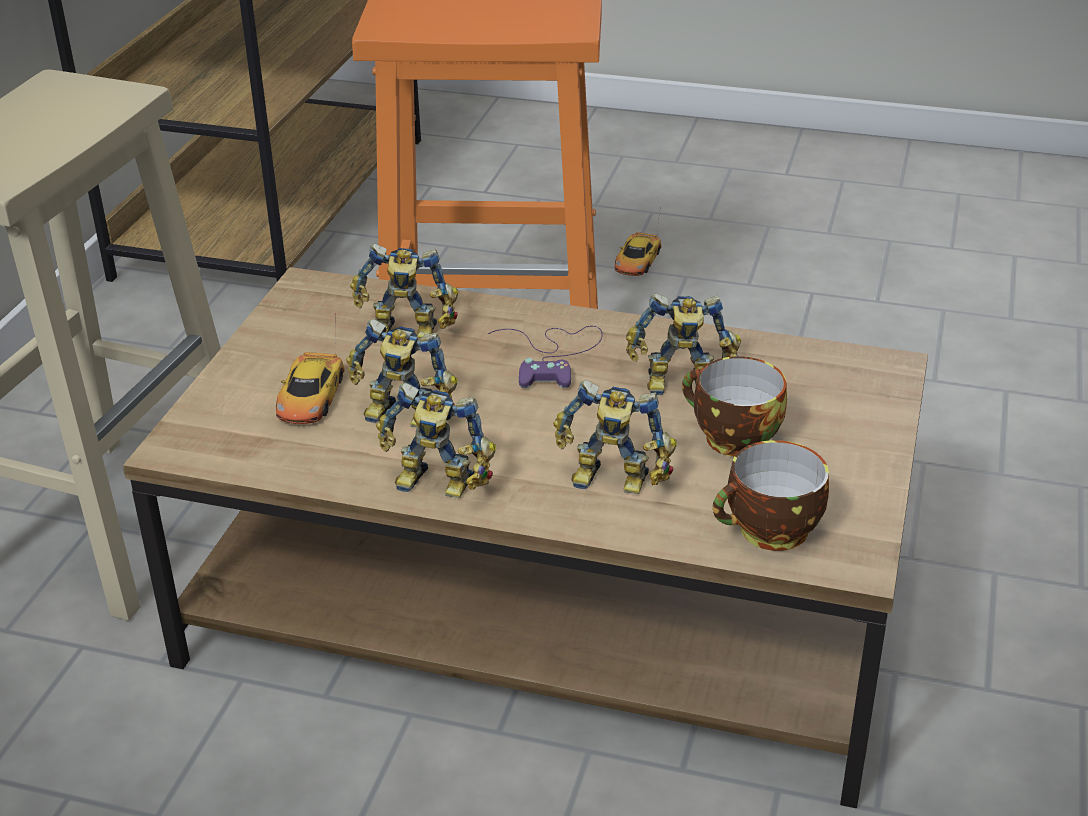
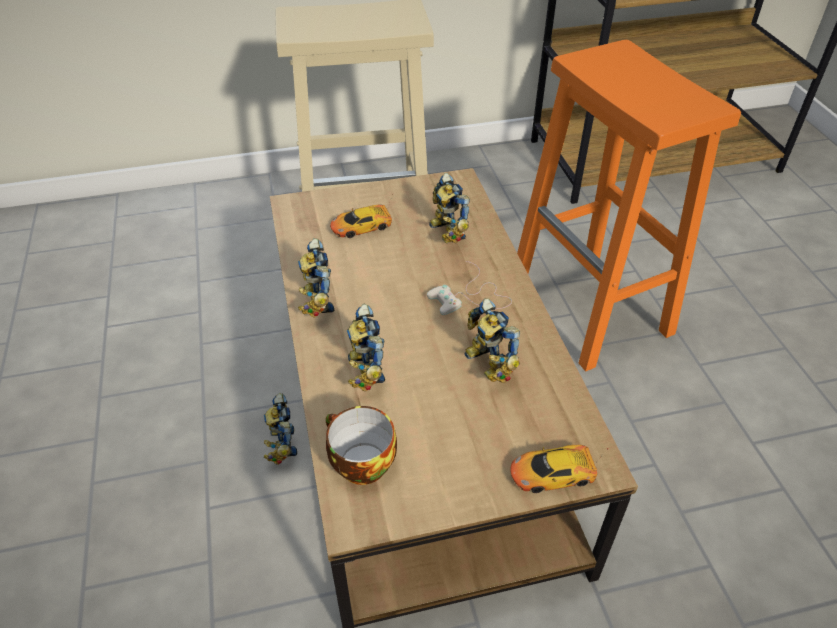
camera: 60 degrees right, 10 degrees up
(402, 418) = (366, 264): toy robot -> toy robot (280, 444)
(554, 356) = (471, 297): purple game controller -> white game controller
(637, 261) = (774, 317): toy car -> toy car (552, 473)
(731, 439) = (445, 409): cup -> none

